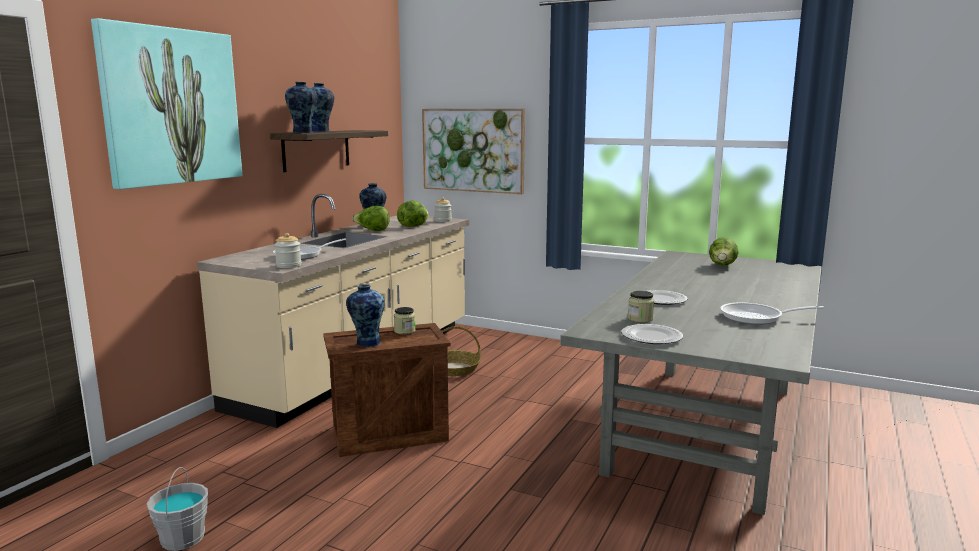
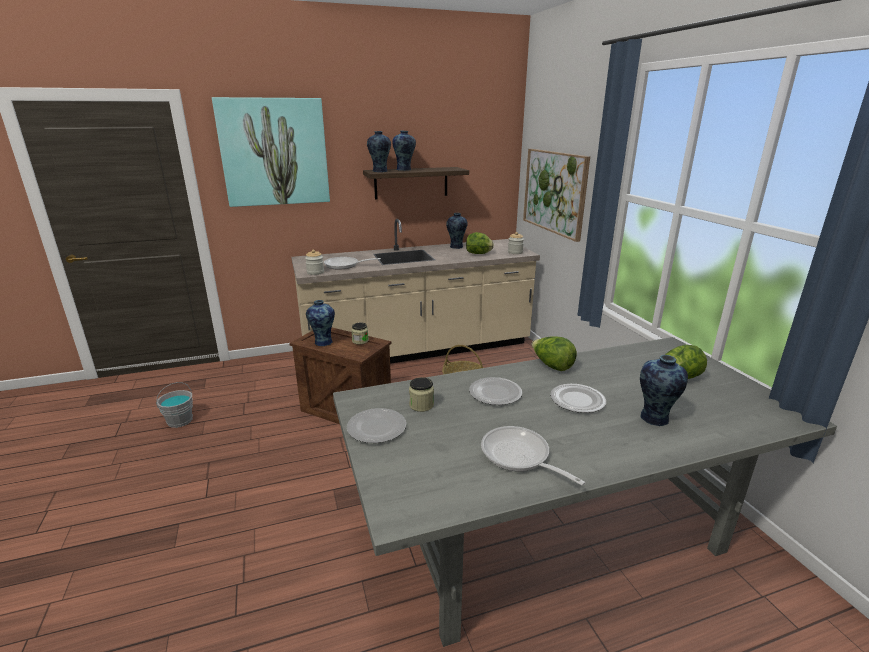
camera: 45 degrees right, 10 degrees up
(372, 230) = (441, 252): lettuce -> lettuce (552, 366)
(709, 288) = (578, 400): none -> plate
(761, 284) = (654, 419): none -> vase

